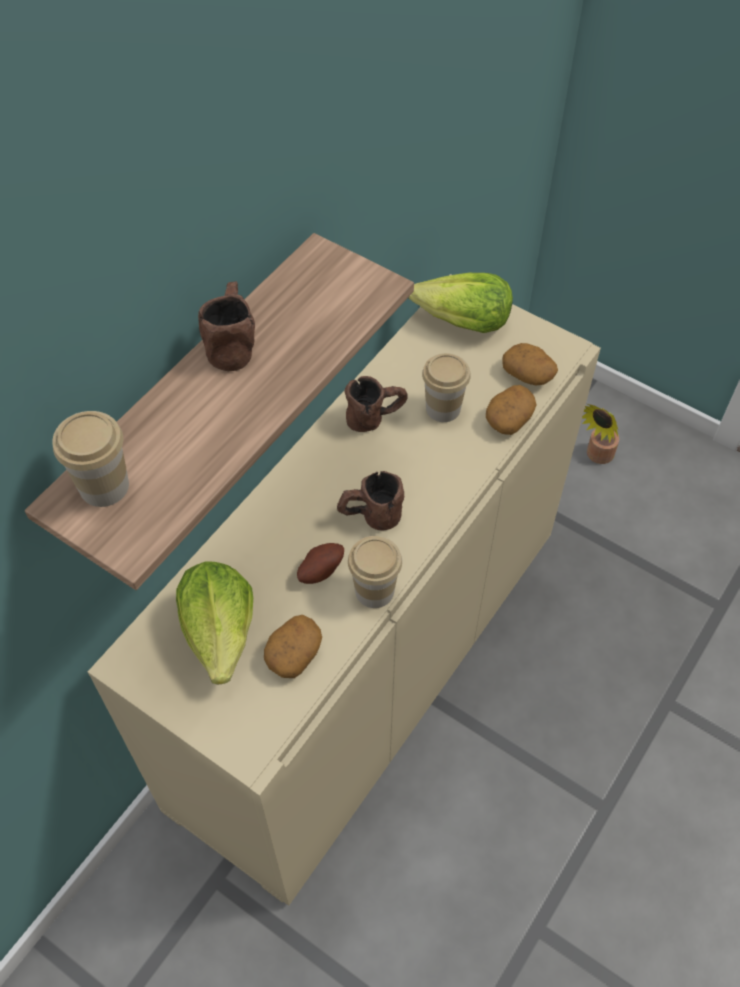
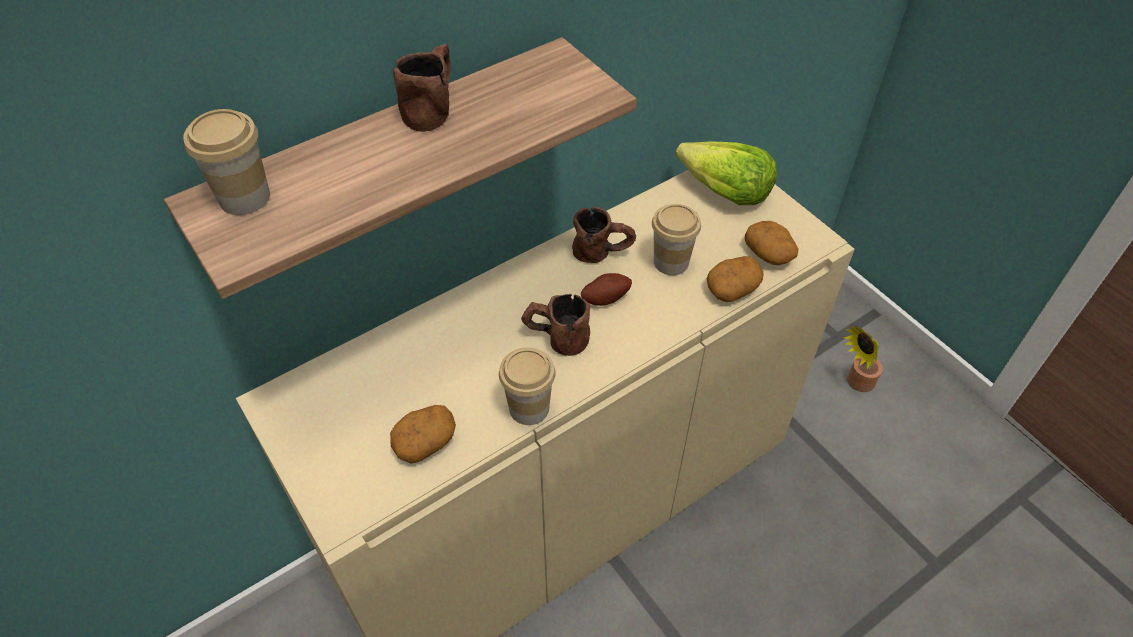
camera: 20 degrees right, 5 degrees down
(220, 632) = (368, 401): lettuce -> none
(320, 570) = (486, 373): potato -> potato (605, 297)

